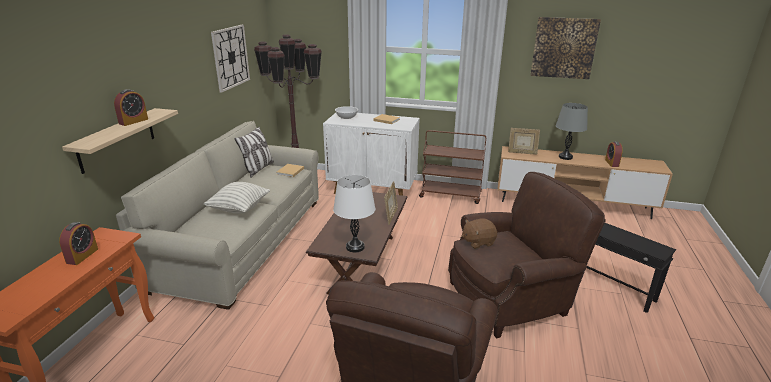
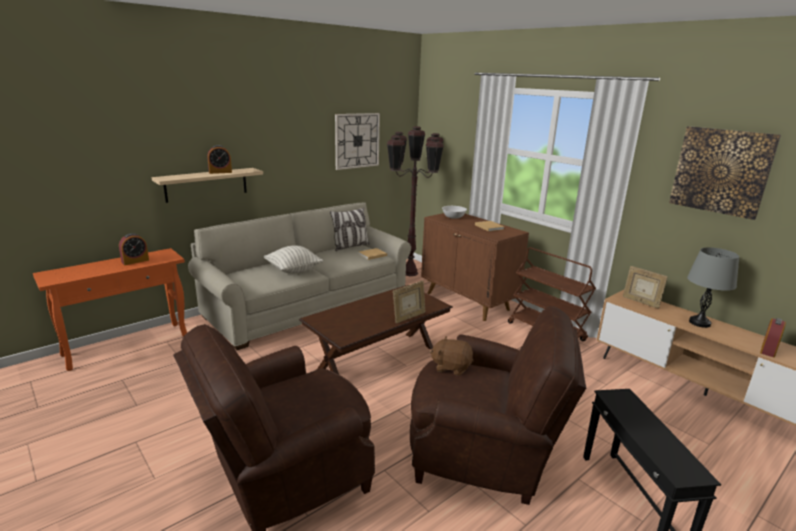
camera: 35 degrees right, 5 degrees down
(355, 247) = (340, 330): white table lamp -> none
(373, 190) = (468, 301): white cabinet -> brown cabinet

